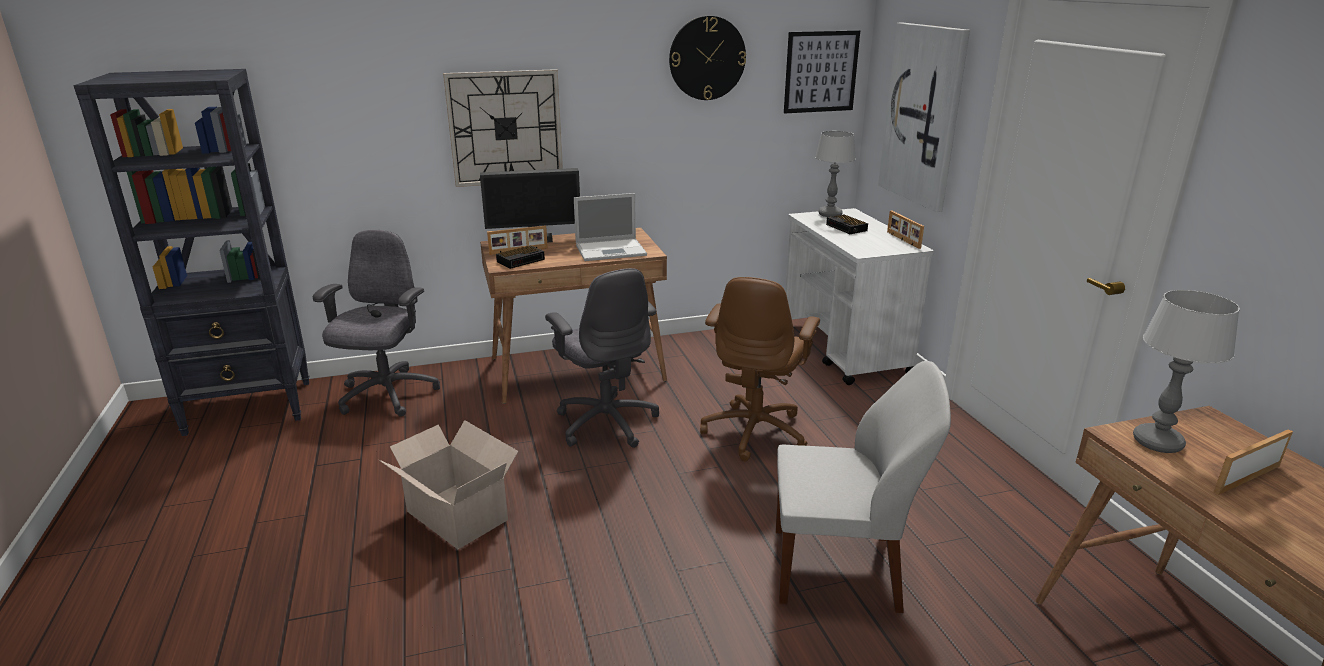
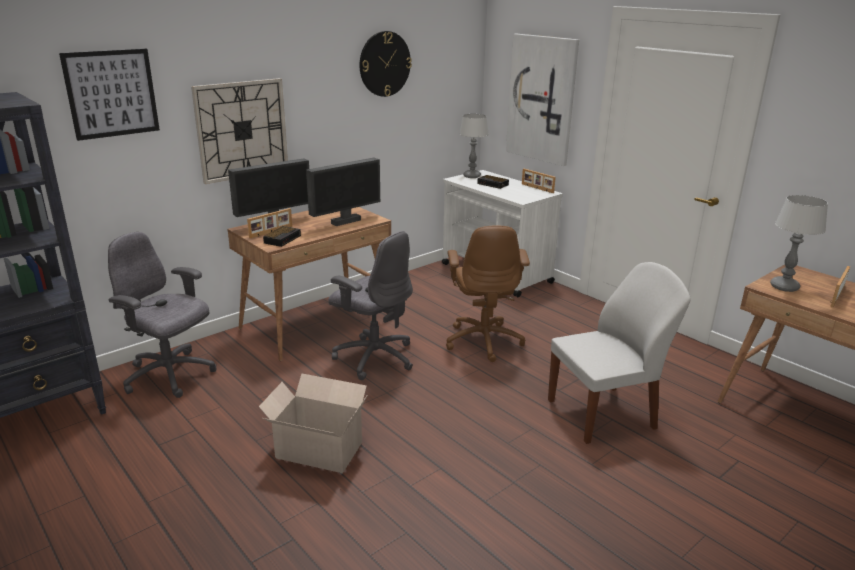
camera: 25 degrees left, 0 degrees up
(386, 395) = (170, 376): grey office chair -> grey office chair turned 45 degrees counterclockwise
(612, 250) = (345, 221): laptop -> monitor
(821, 72) = (456, 70): picture -> picture (112, 93)

